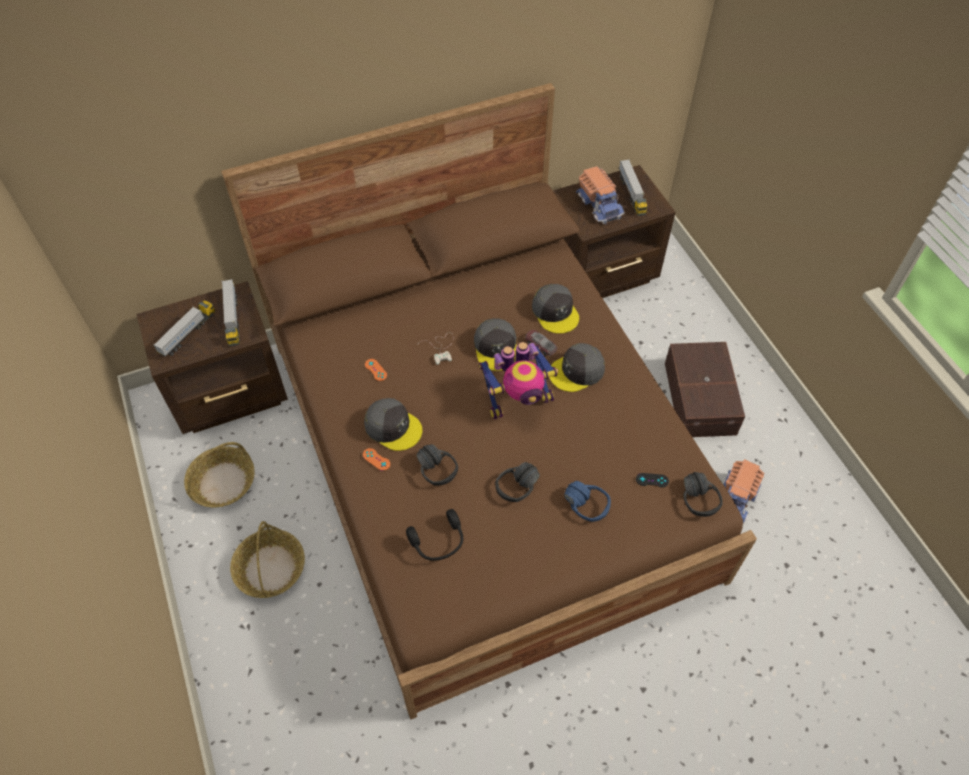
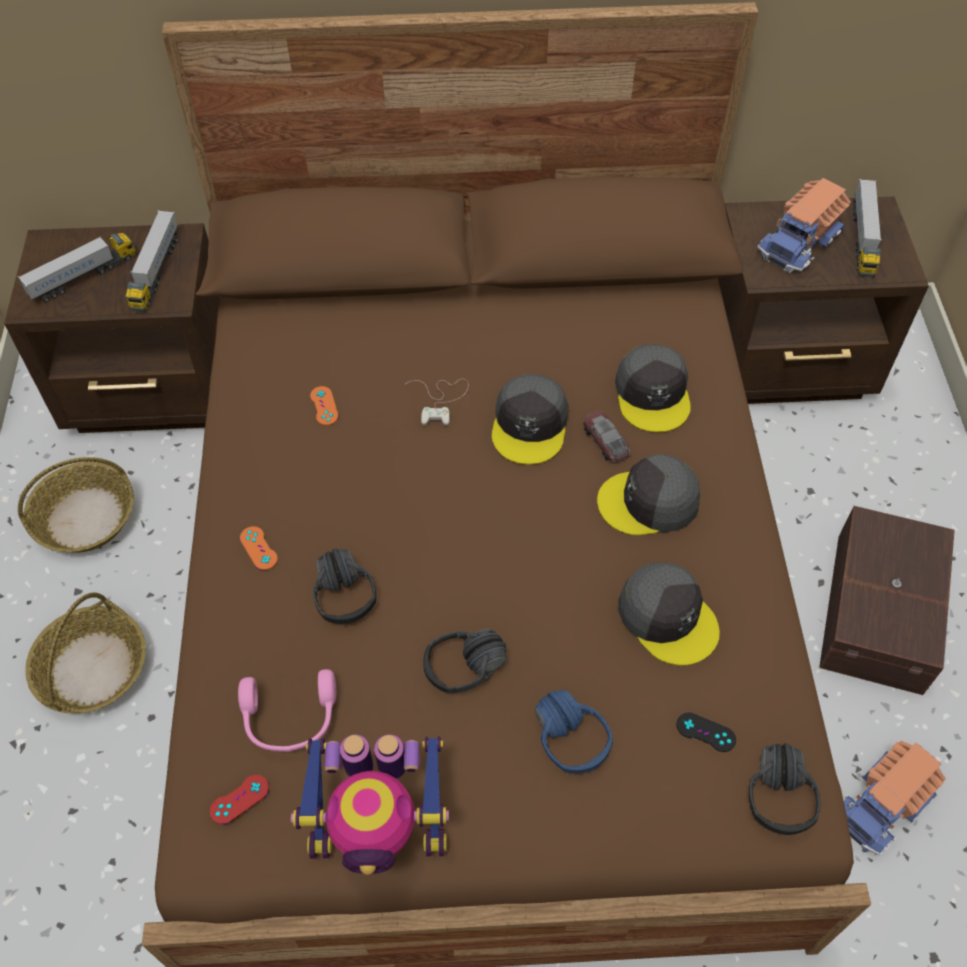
camera: 20 degrees right, 0 degrees up
(393, 427) = (308, 504): grey cap -> grey cap (668, 617)
(430, 591) = (239, 799): none -> red game controller
(438, 542) = (290, 719): black headphones -> pink headphones
(519, 400) = (529, 521): toy robot -> toy robot (380, 828)
(599, 204) = (801, 242): toy truck -> toy truck turned 45 degrees clockwise

